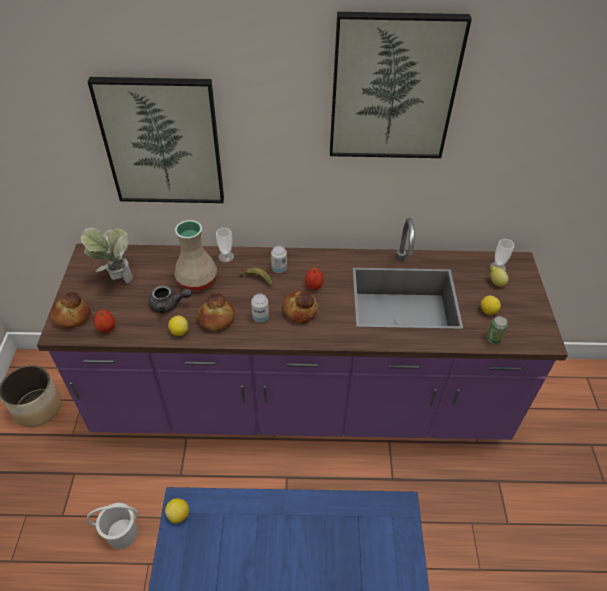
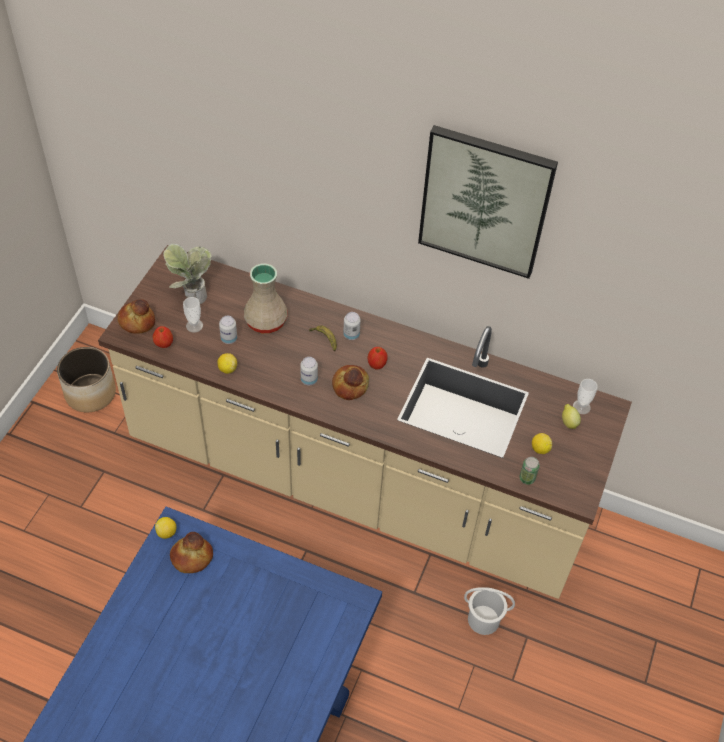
camera: 20 degrees right, 5 degrees up
(121, 532) = (128, 543): white bucket -> white bucket (483, 619)
(162, 142) = (263, 182): picture -> none
(169, 305) = (229, 339): grey teapot -> can
(216, 319) = (267, 367): bread -> bread (191, 557)
(226, 256) = (305, 305): cup -> cup (194, 326)
(301, 403) = (355, 481): purple counter -> beige counter

